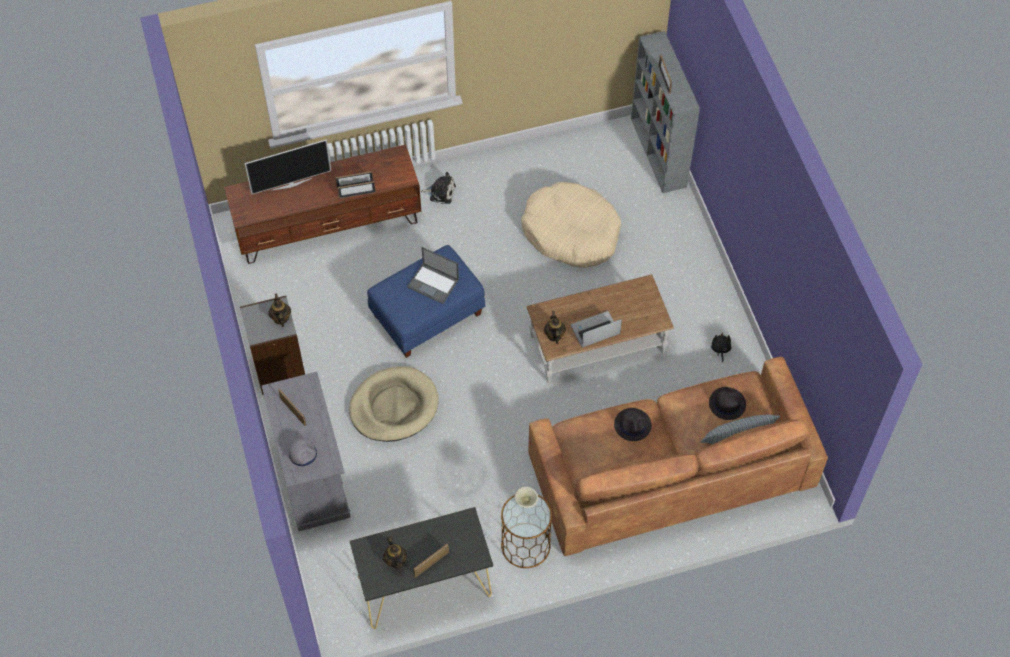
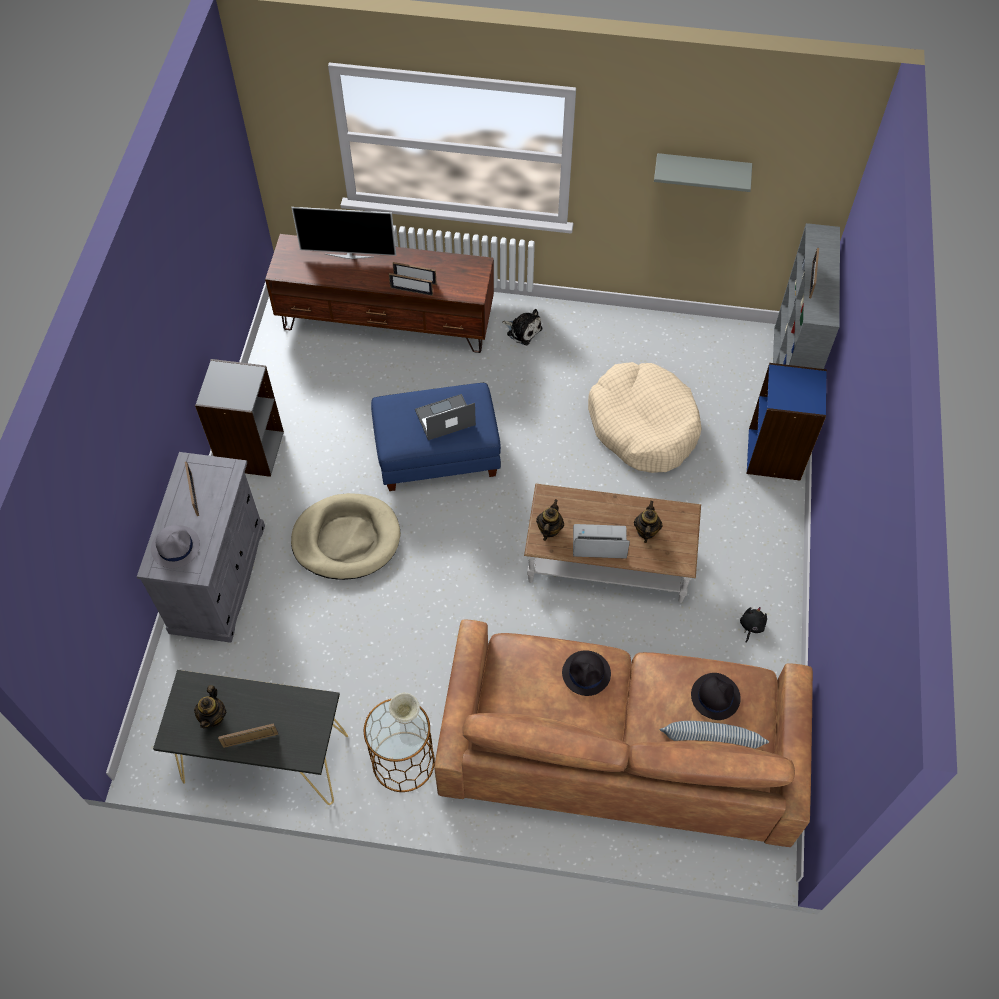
camera: 25 degrees right, 0 degrees up
(280, 318) = (245, 388): teapot -> teapot (646, 531)
(433, 283) = (444, 418): laptop -> laptop turned 105 degrees clockwise
(554, 26) = (702, 171): none -> grey shelf
(677, 217) = (775, 454): none -> blue bookcase

